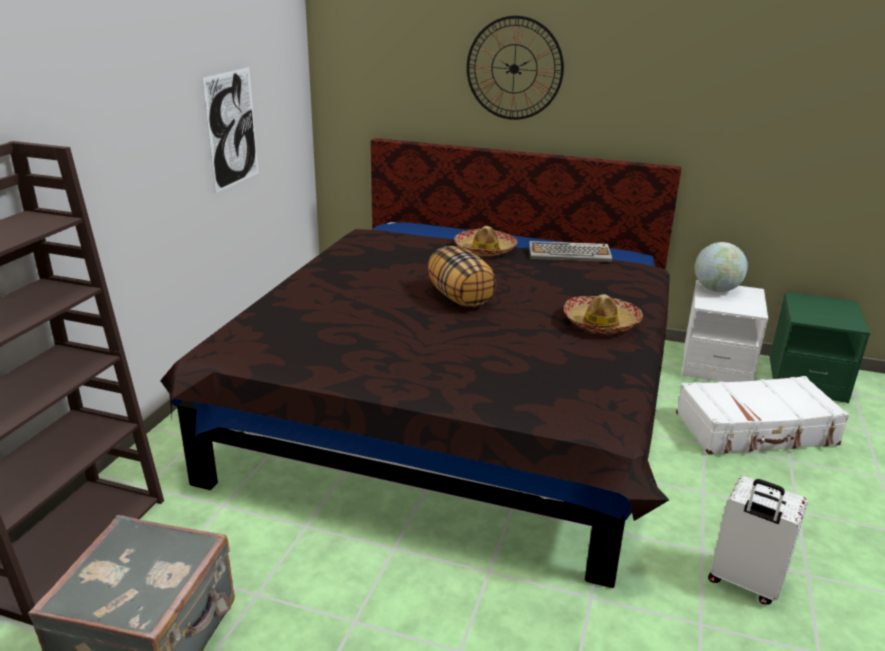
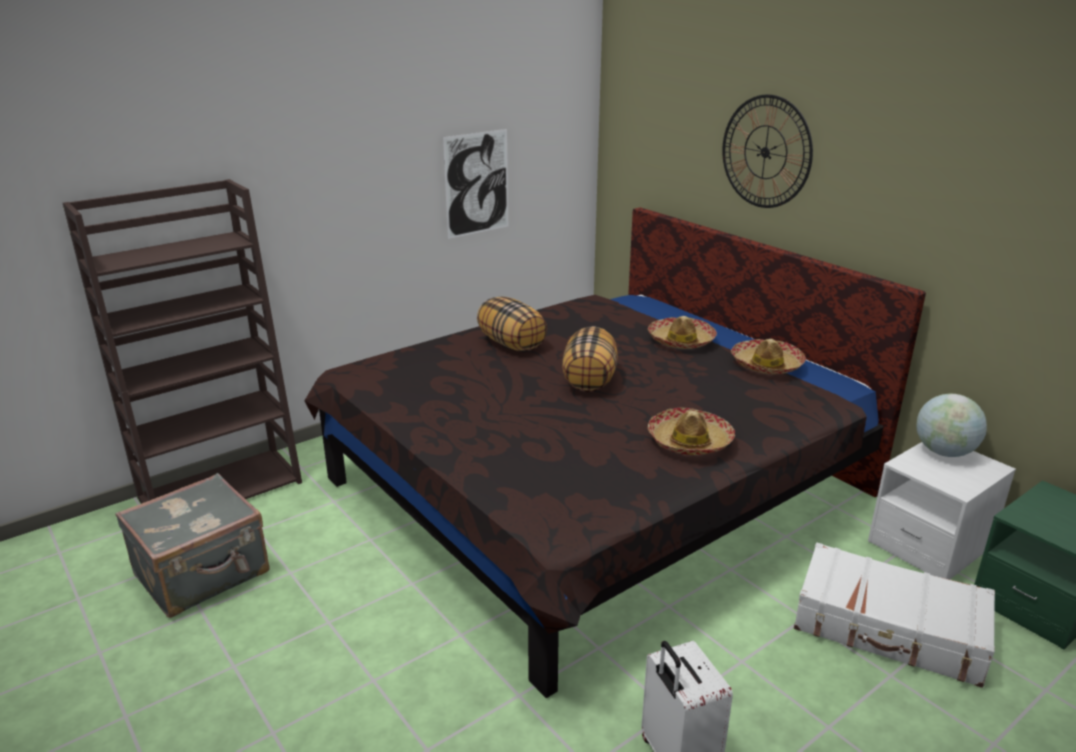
camera: 35 degrees right, 0 degrees up
(349, 285) = (512, 344): none -> pillow
(570, 253) = (766, 365): keyboard -> hat

